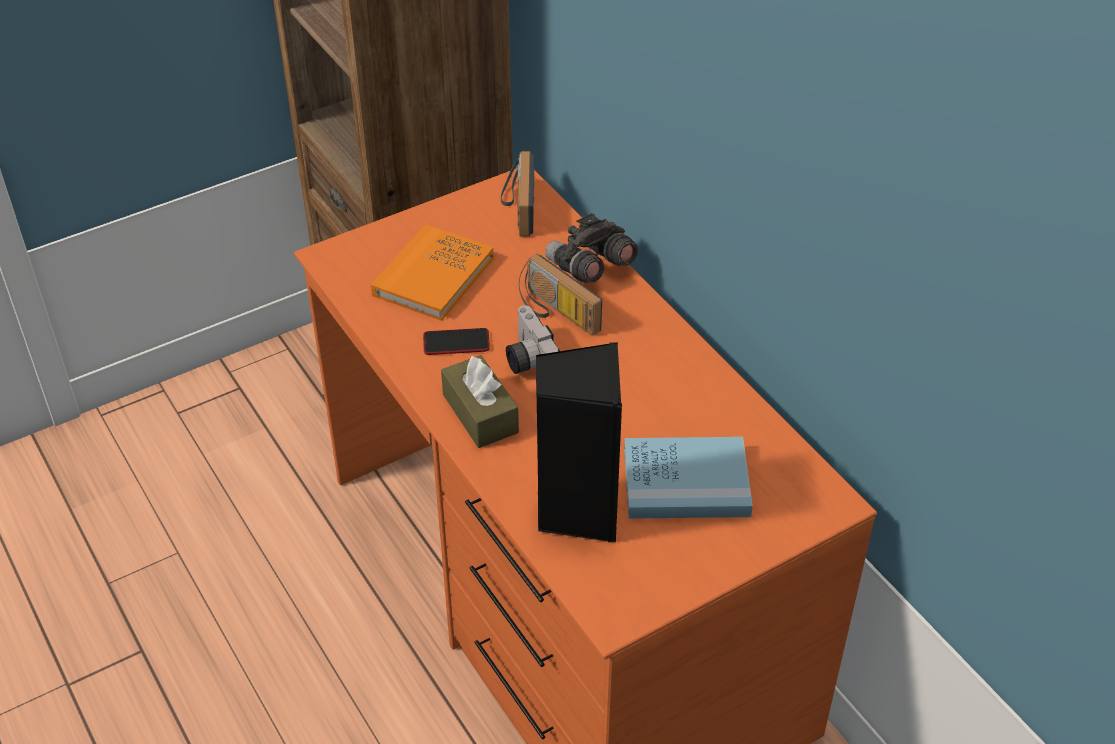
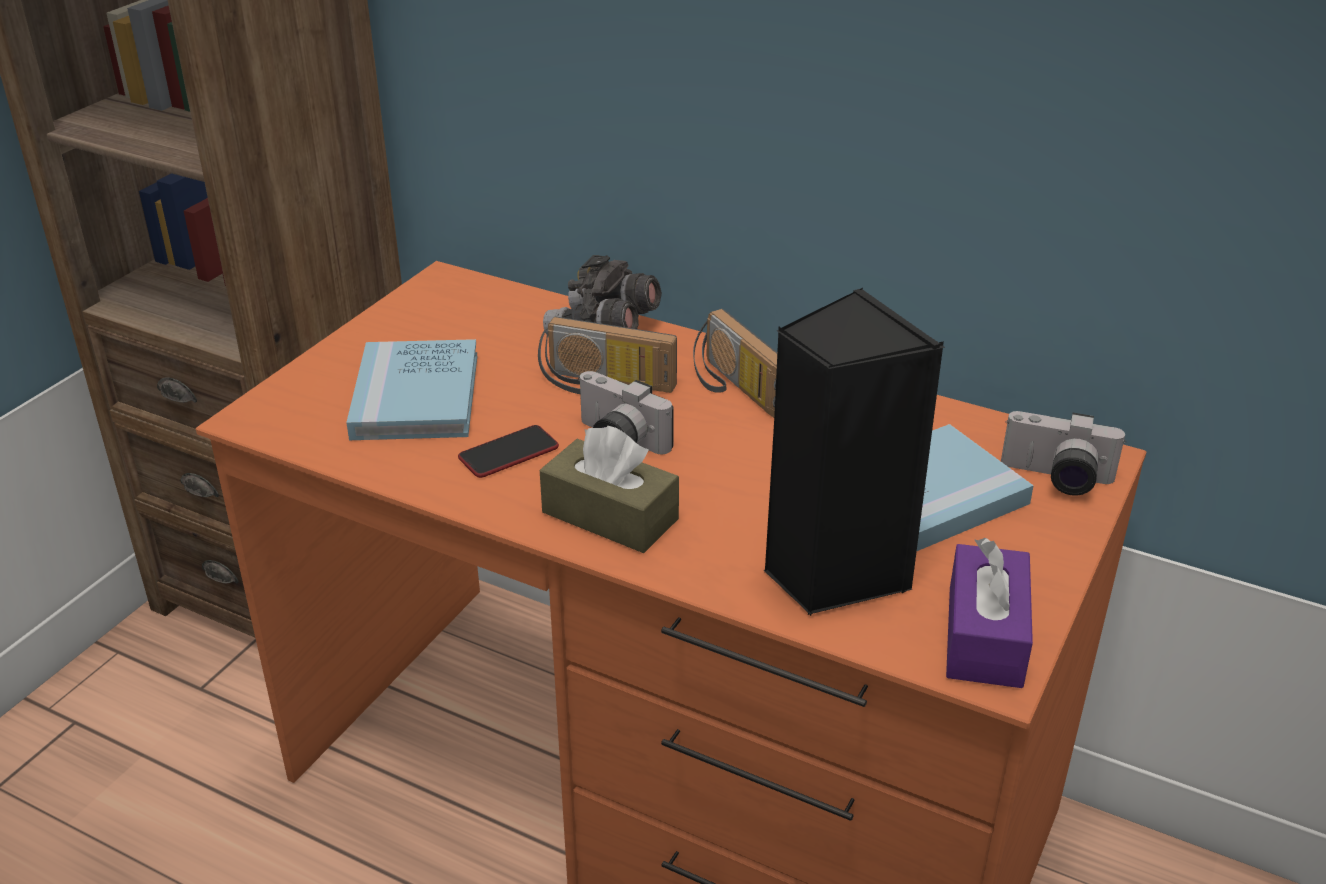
camera: 30 degrees left, 10 degrees down
(433, 276) = (416, 396): orange book -> blue book
(517, 207) = (460, 301): radio -> radio (734, 389)
(630, 592) = (984, 636): none -> purple tissue box
(787, 506) = (1056, 479): none -> camera

